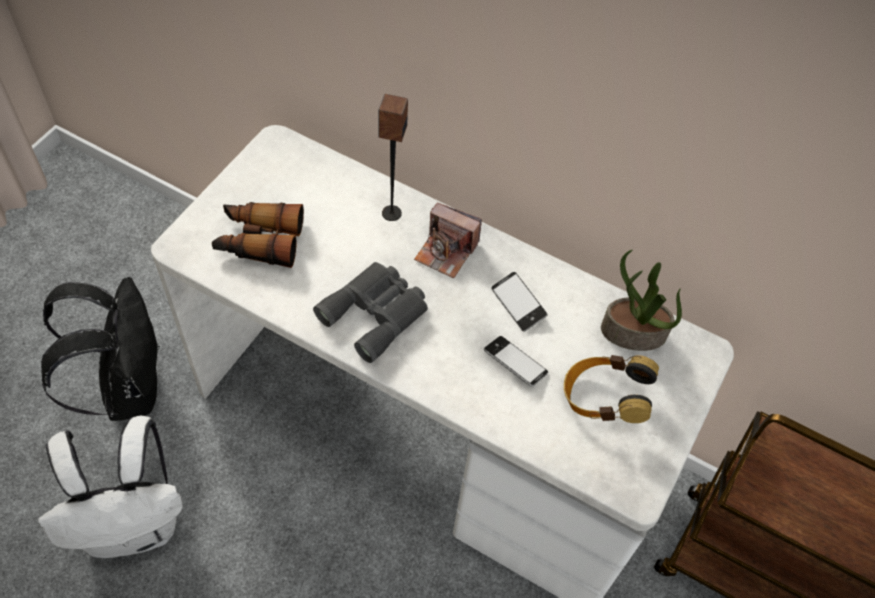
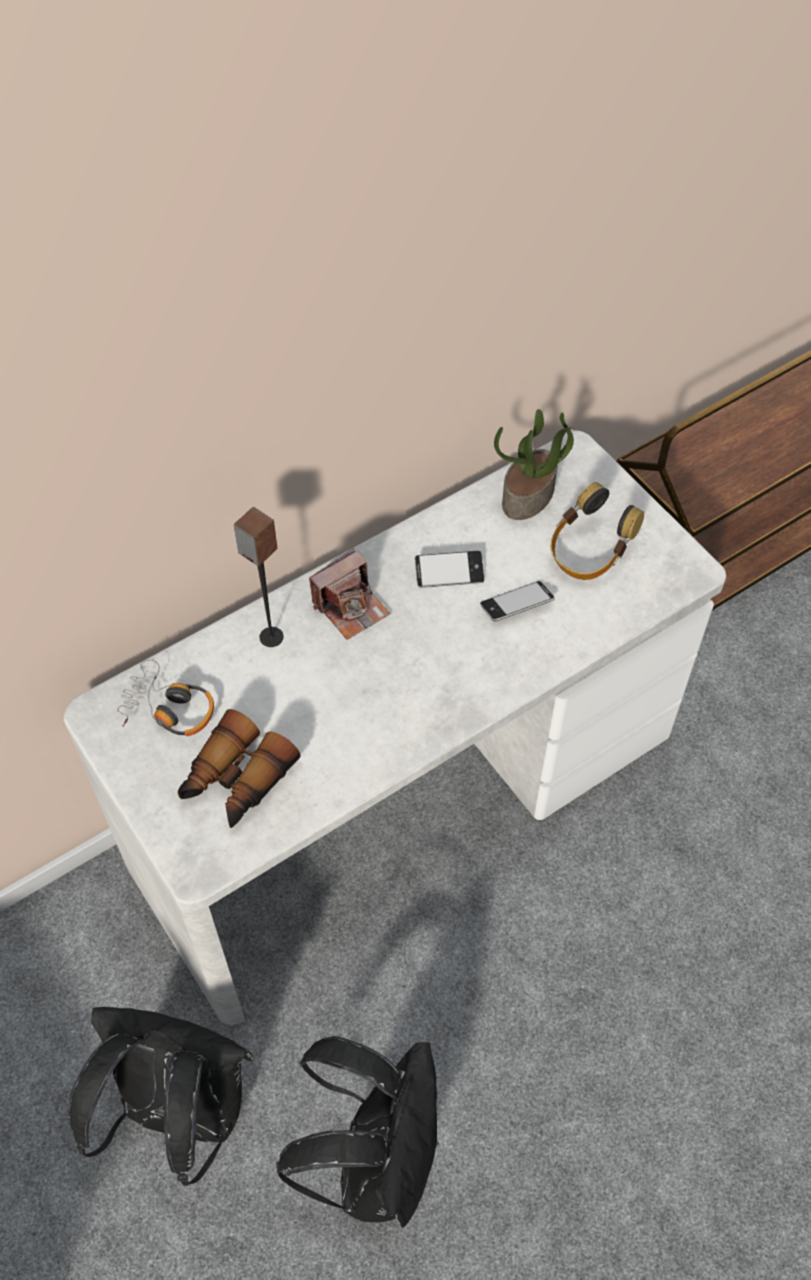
camera: 60 degrees left, 0 degrees up
(135, 525) = (375, 1158): white backpack -> black backpack
(299, 179) = (168, 709): none -> headphones
(377, 312) = (395, 700): grey binoculars -> none

